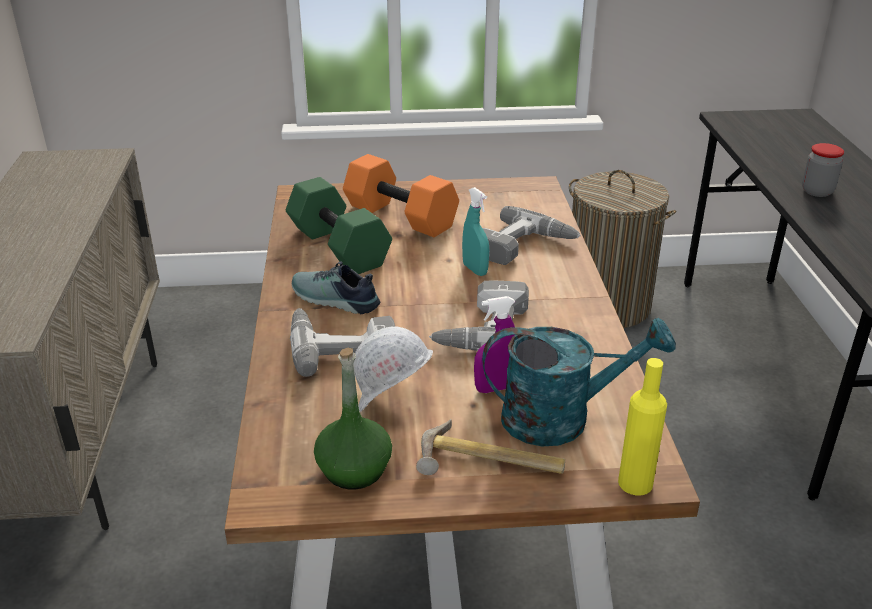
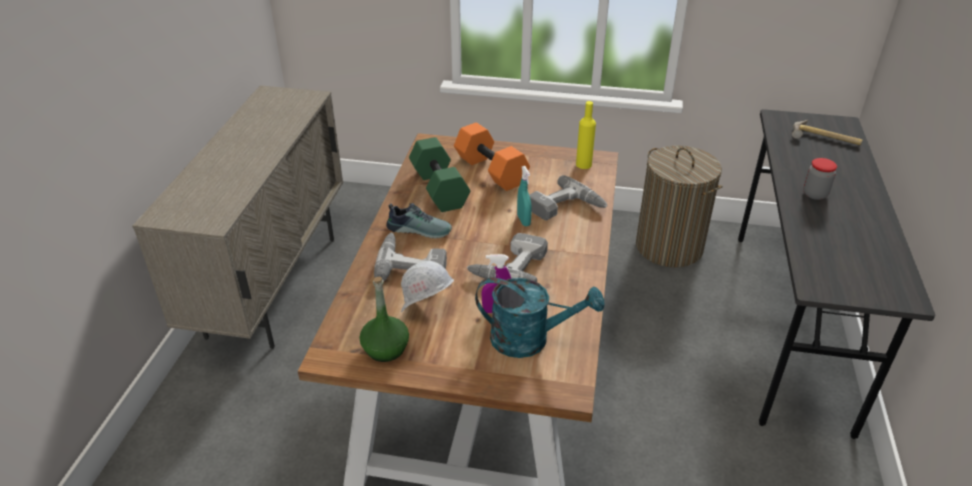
camera: 15 degrees right, 5 degrees up
(333, 300) = (420, 229): shoe -> shoe turned 150 degrees clockwise
(489, 464) = (469, 362): hammer -> hammer (825, 139)
(635, 483) = (556, 392): yellow bottle -> yellow bottle (583, 164)

